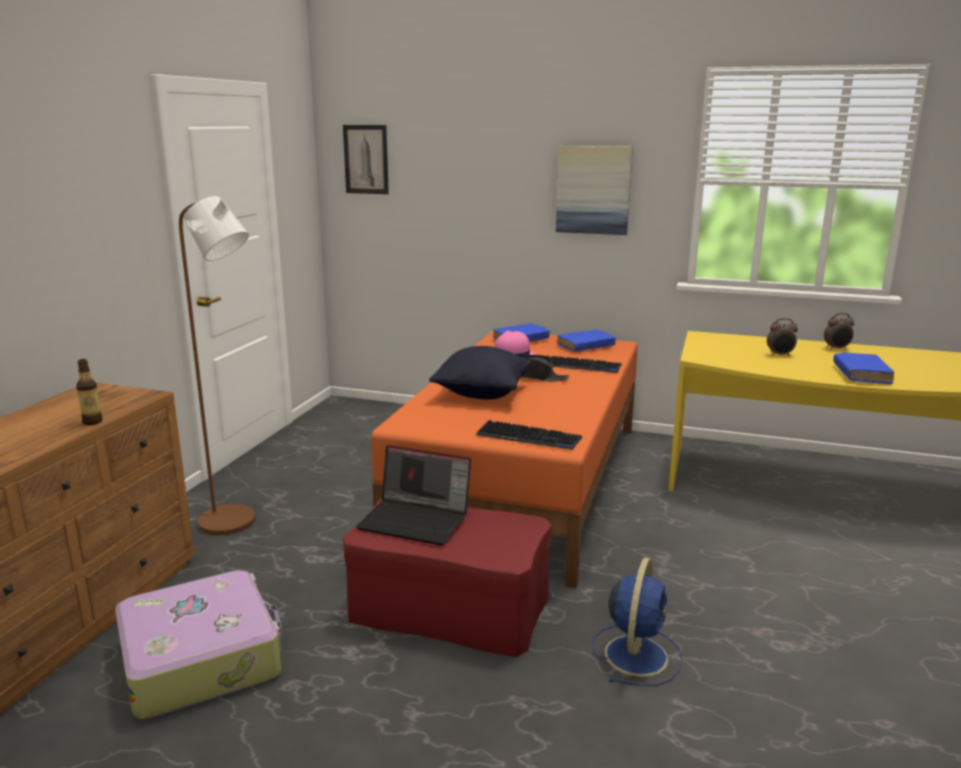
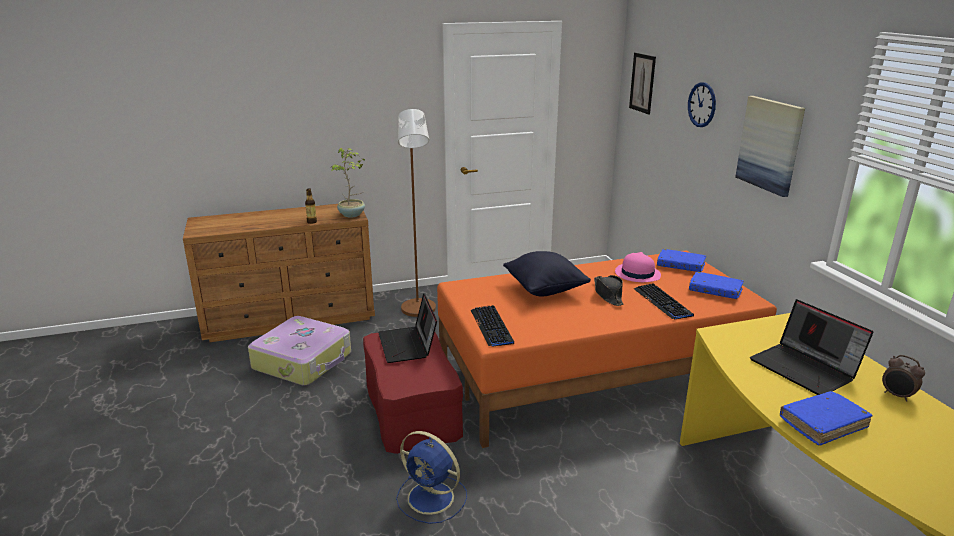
camera: 55 degrees right, 5 degrees up
(132, 395) = (352, 215): none -> potted plant
(481, 167) = (702, 104): none -> wall clock
(636, 654) = (432, 498): blue fan -> blue fan turned 45 degrees clockwise
(780, 355) = (805, 369): alarm clock -> laptop

